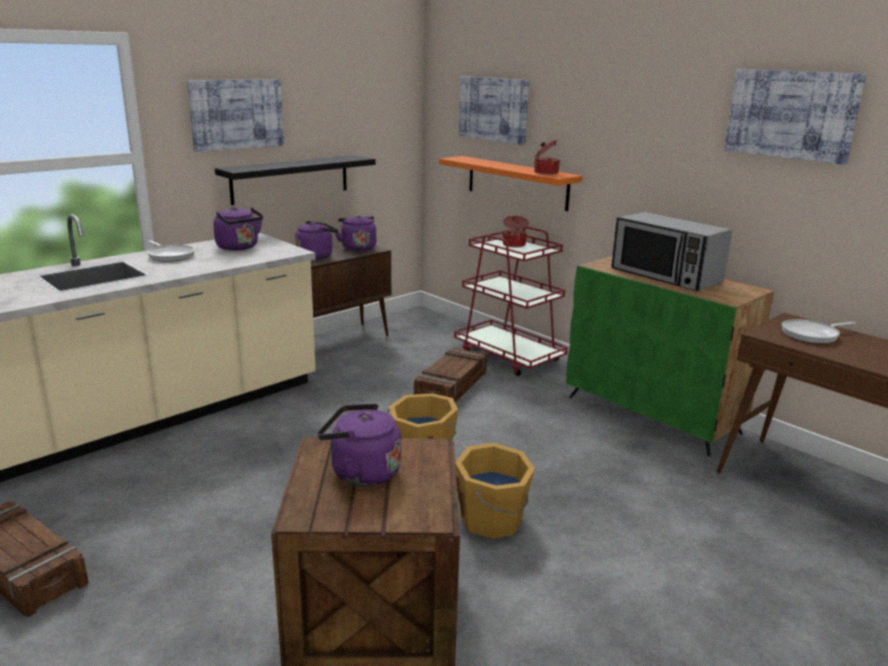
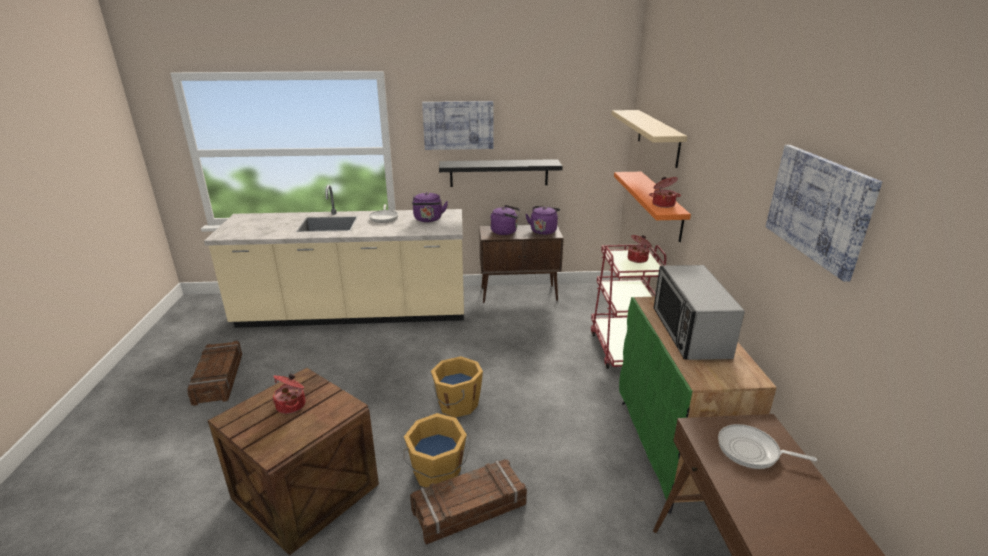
camera: 40 degrees right, 5 degrees up
(361, 473) = (292, 405): purple kettle -> cooking pot
(452, 386) = (547, 358): crate -> crate (469, 508)
(493, 109) = (658, 137): picture -> beige shelf

